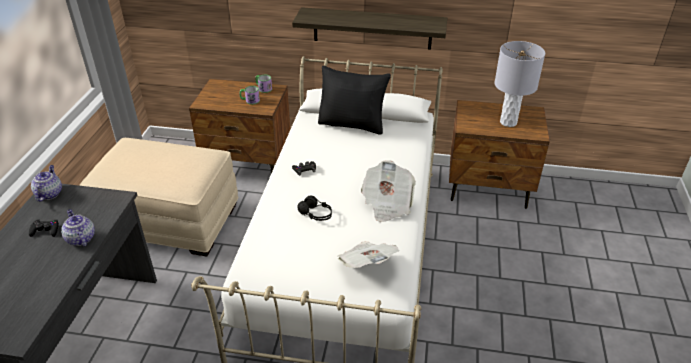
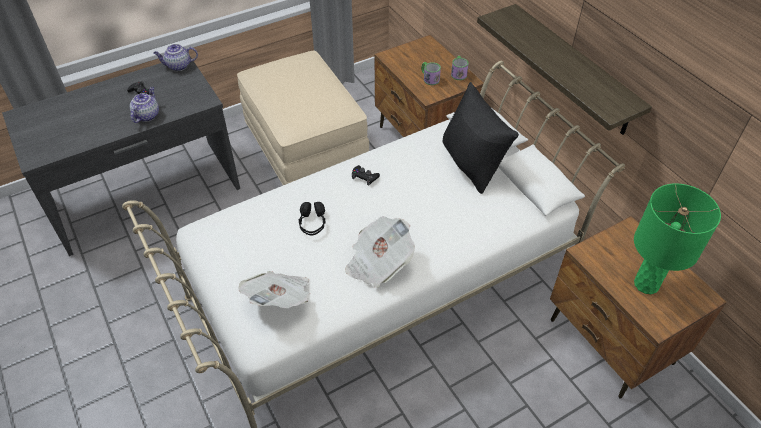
camera: 50 degrees right, 10 degrees up
(49, 193) = (178, 66): teapot -> teapot turned 150 degrees counterclockwise
(508, 122) = (646, 284): grey table lamp -> green table lamp

